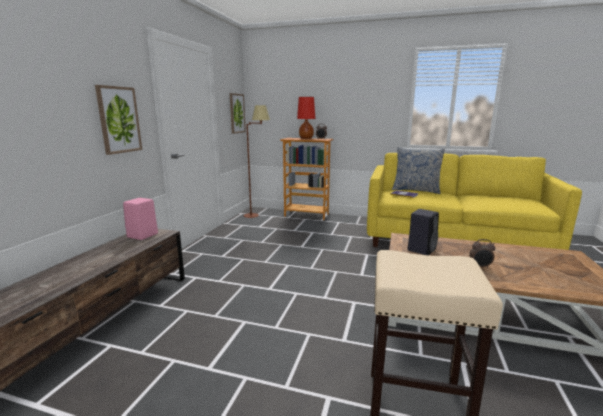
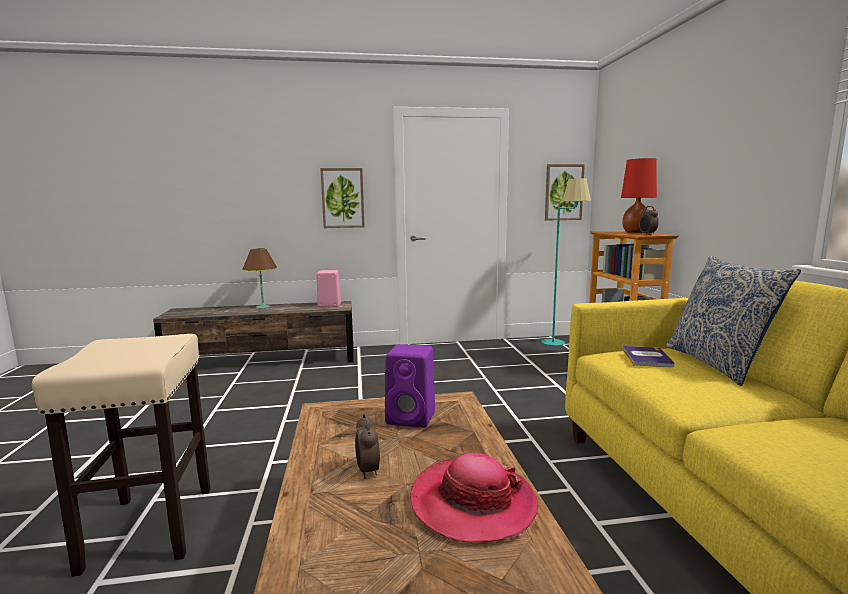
camera: 65 degrees right, 5 degrees down
(76, 263) = (263, 307): none -> brown table lamp
(258, 215) = (562, 344): brown floor lamp -> turquoise floor lamp
(421, 249) = (412, 418): black speaker -> purple speaker
(505, 253) = (473, 503): none -> hat

